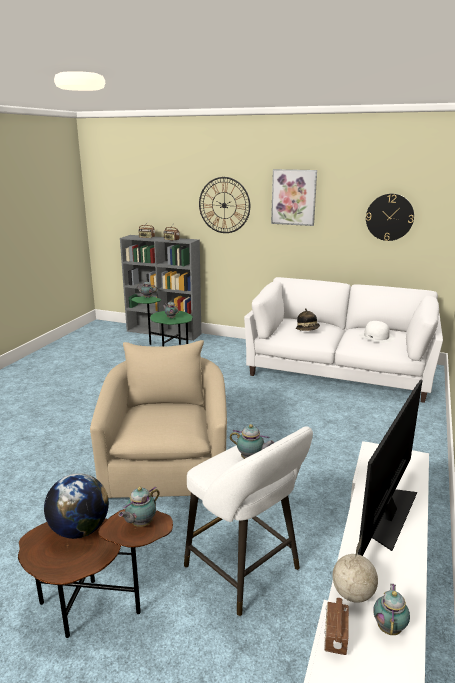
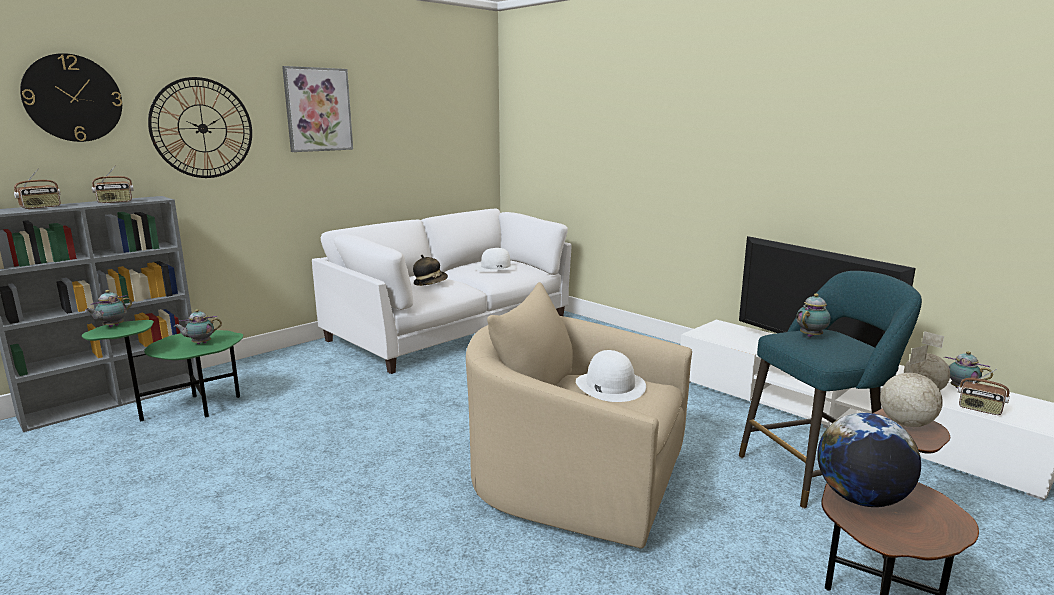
camera: 65 degrees left, 5 degrees down
(140, 524) = (905, 424): teapot -> globe
(172, 416) = (610, 385): none -> white hat
(246, 571) = (814, 472): white stool -> turquoise stool
(389, 217) = (433, 130): wall clock -> wall clock (73, 98)

